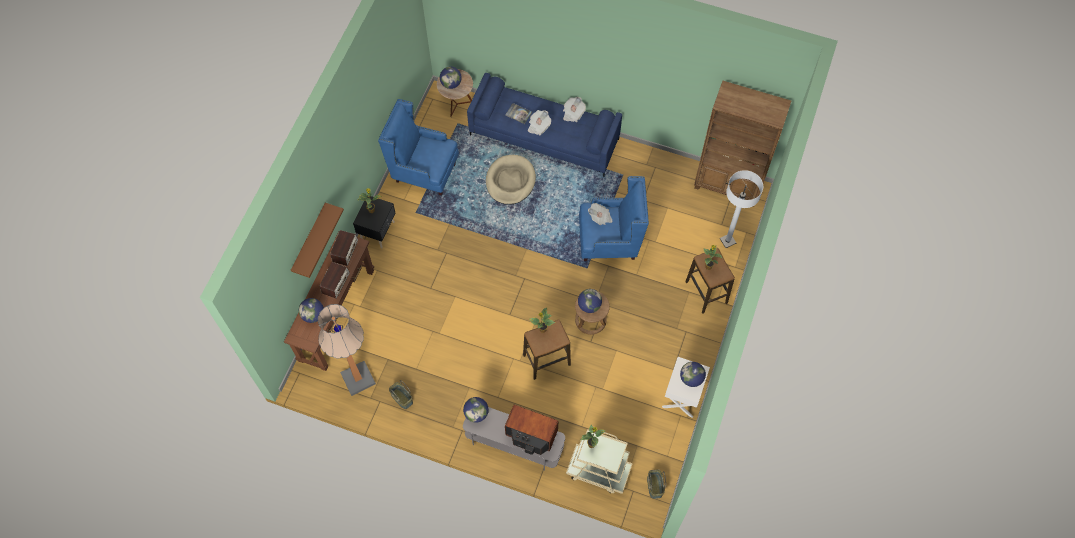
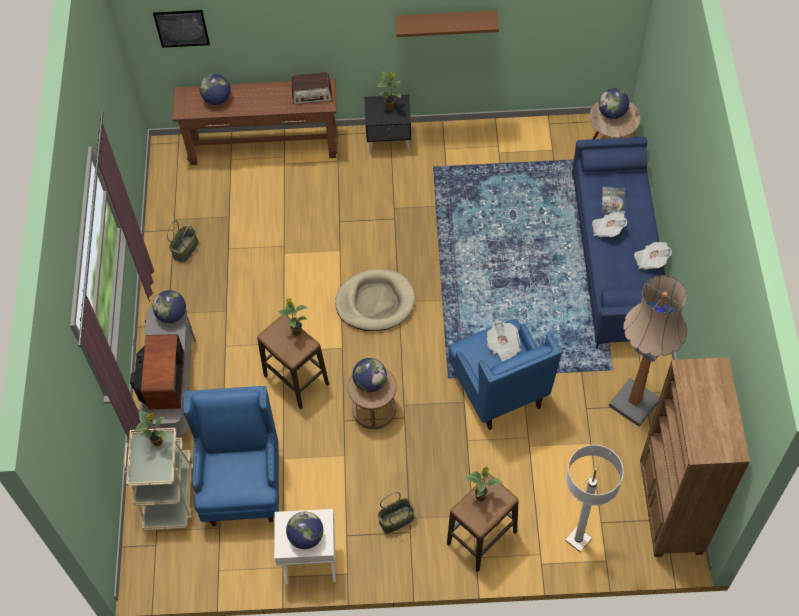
camera: 70 degrees right, 5 degrees down
(276, 298) = (181, 28): none -> picture
(309, 240) = (273, 31): brown shelf -> brown shelf (446, 21)
(335, 283) = (267, 102): radio -> none
(358, 378) = (193, 198): floor lamp -> floor lamp (634, 403)
(424, 173) = (492, 154): blue armchair -> blue armchair (242, 486)
(510, 181) = (530, 246): beige dog bed -> beige dog bed (375, 302)
(654, 486) = (171, 568): basket -> basket (396, 519)

